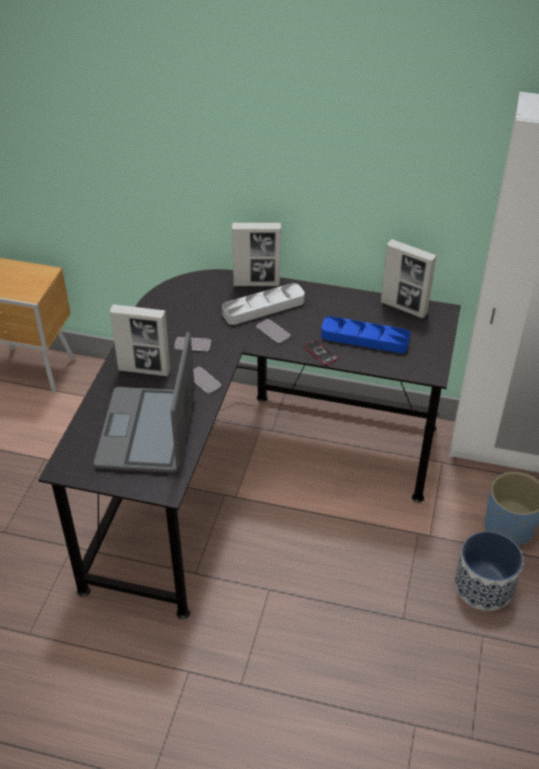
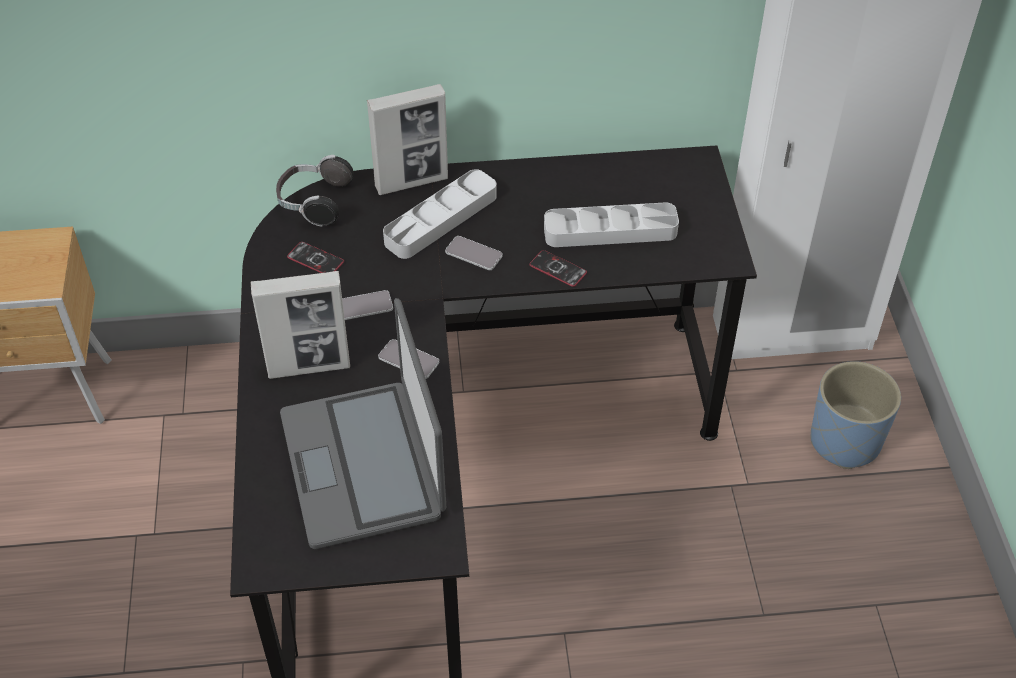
camera: 20 degrees left, 5 degrees up
(178, 313) = (315, 260): none -> phone
(193, 281) = (314, 202): none -> headphones
(364, 338) = (610, 231): blue tray -> grey tray
(404, 308) = (642, 169): picture frame -> none
(484, 587) = (848, 536): planter -> none

